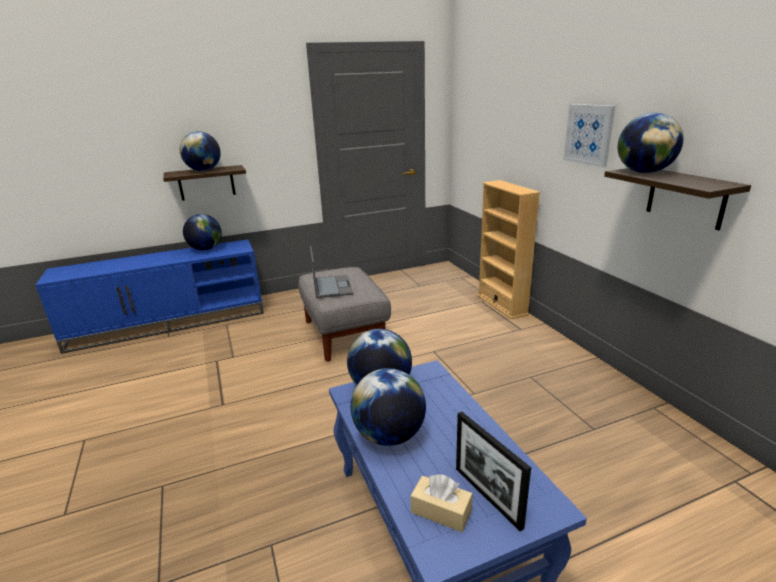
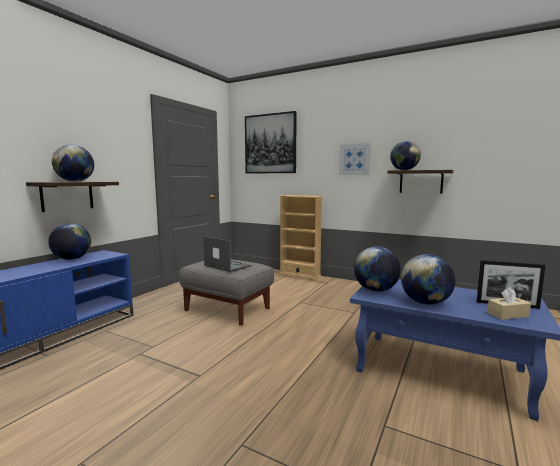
camera: 40 degrees left, 15 degrees down
(490, 93) = (270, 144): none -> picture

